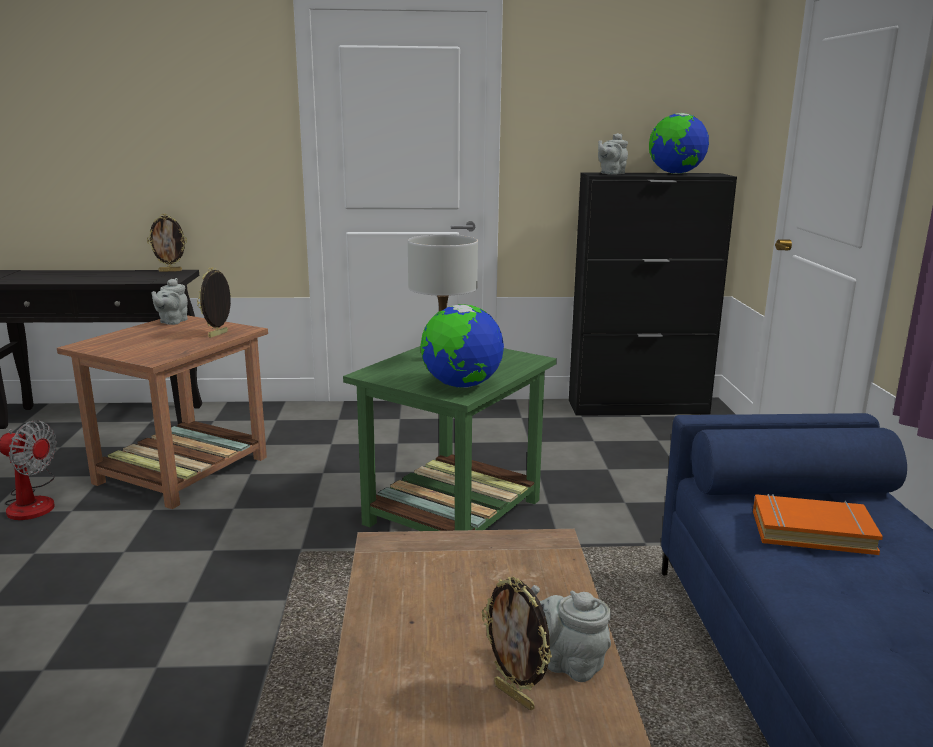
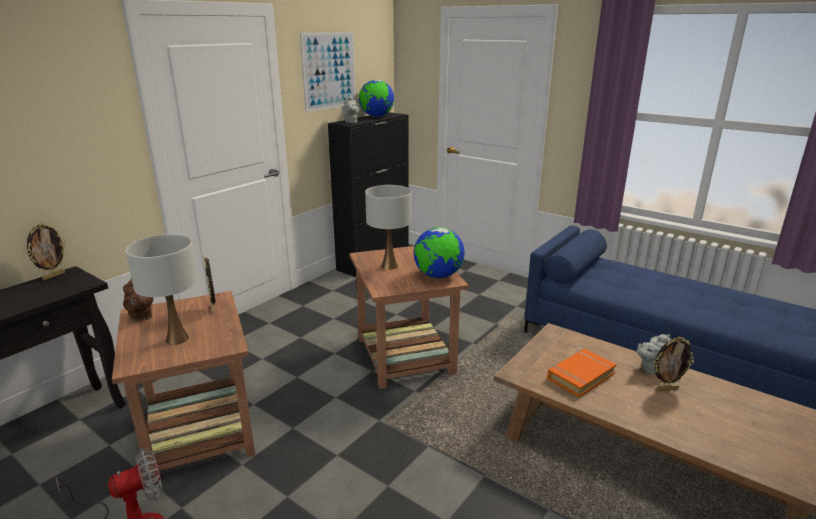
camera: 50 degrees left, 5 degrees up
(145, 342) = (177, 339): none -> white table lamp
(172, 322) = (141, 317): grey teapot -> brown teapot
(452, 513) = (405, 356): green side table -> brown side table
(598, 94) = (329, 71): none -> picture
(812, 531) = (616, 281): orange book -> orange book (580, 376)

